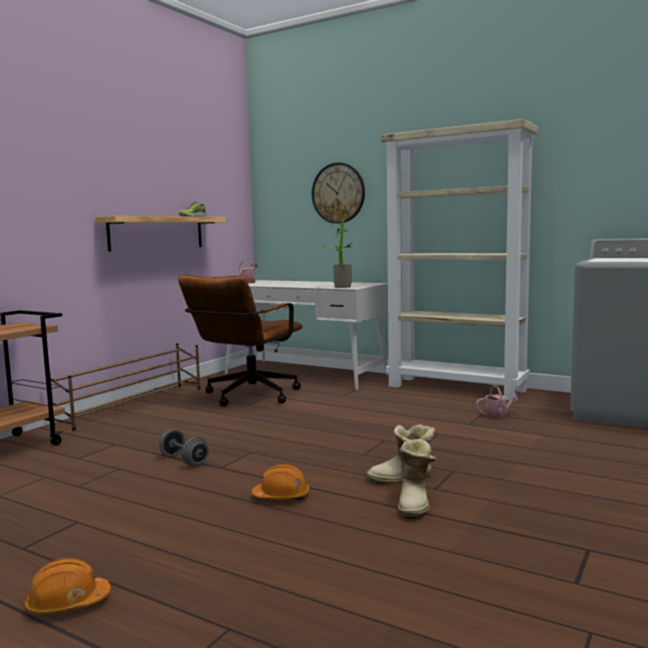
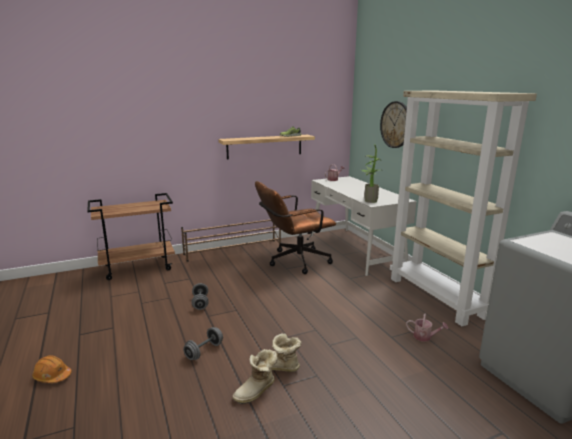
camera: 35 degrees right, 10 degrees up
(281, 496) = (204, 351): orange hard hat -> grey dumbbell

